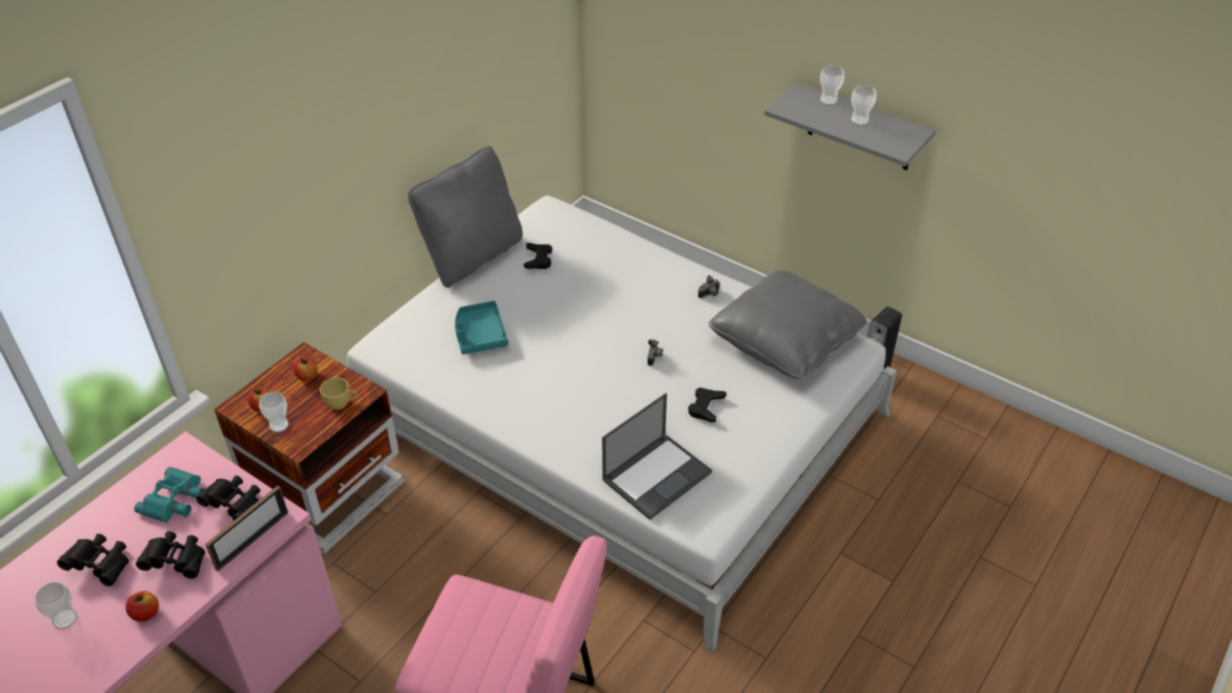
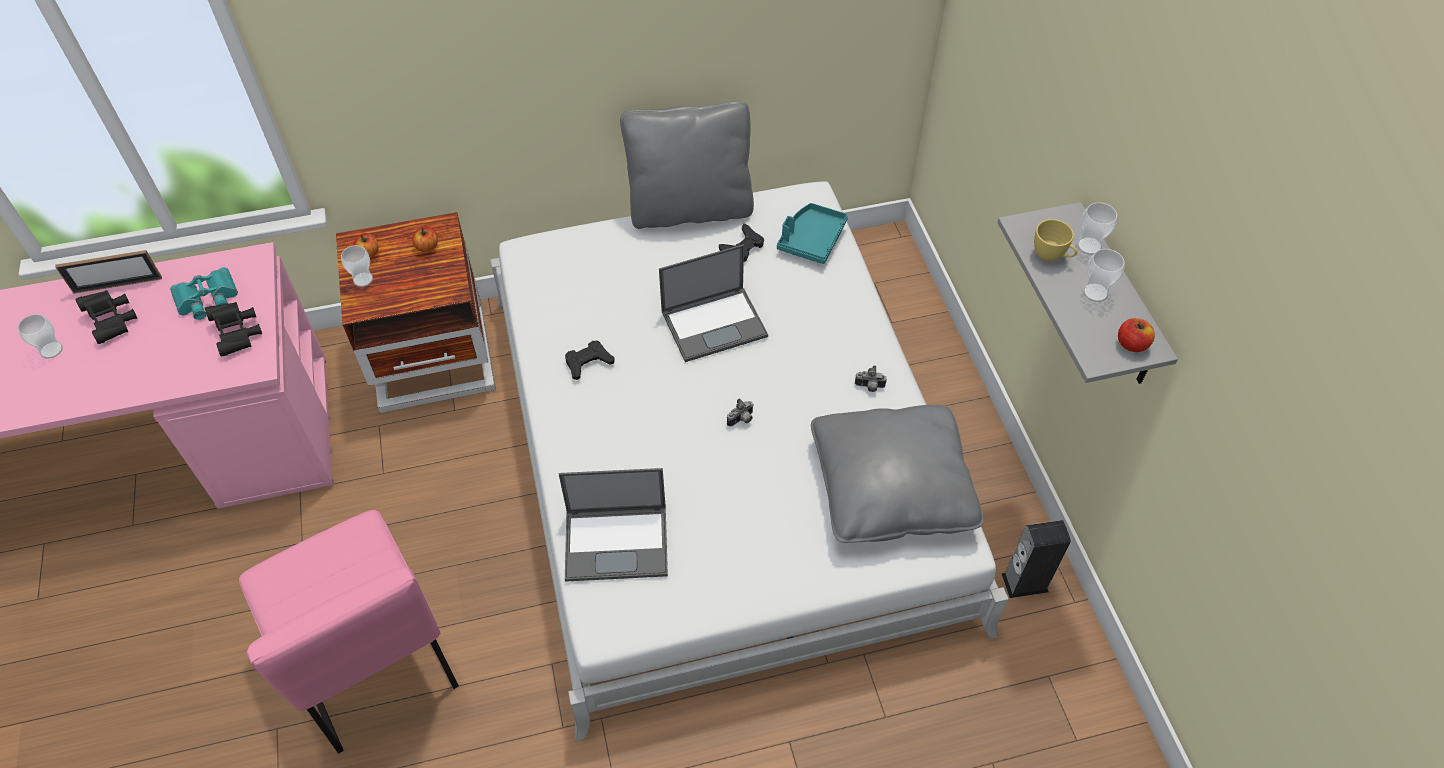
camera: 40 degrees right, 10 degrees up
(146, 613) = (97, 384): apple -> apple (1131, 344)
(177, 561) = (157, 354): black binoculars -> none
(252, 541) = (217, 374): picture frame -> picture frame (118, 285)
(341, 404) = (425, 291): yellow cup -> yellow cup (1051, 256)
(479, 335) = (616, 294): turquoise tray -> turquoise tray (811, 239)
(571, 313) = (715, 323): none -> laptop
(706, 407) = (734, 505): black game controller -> black game controller (588, 362)

